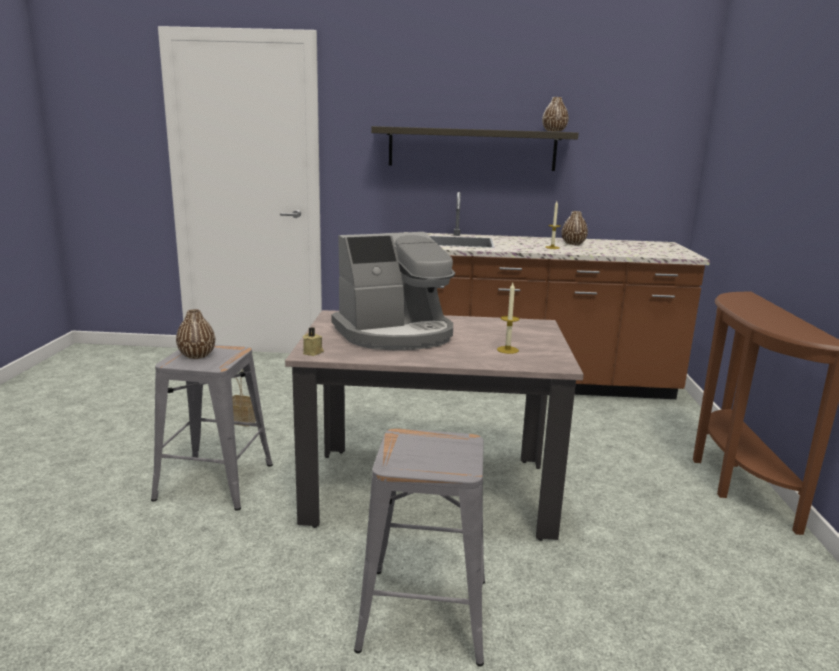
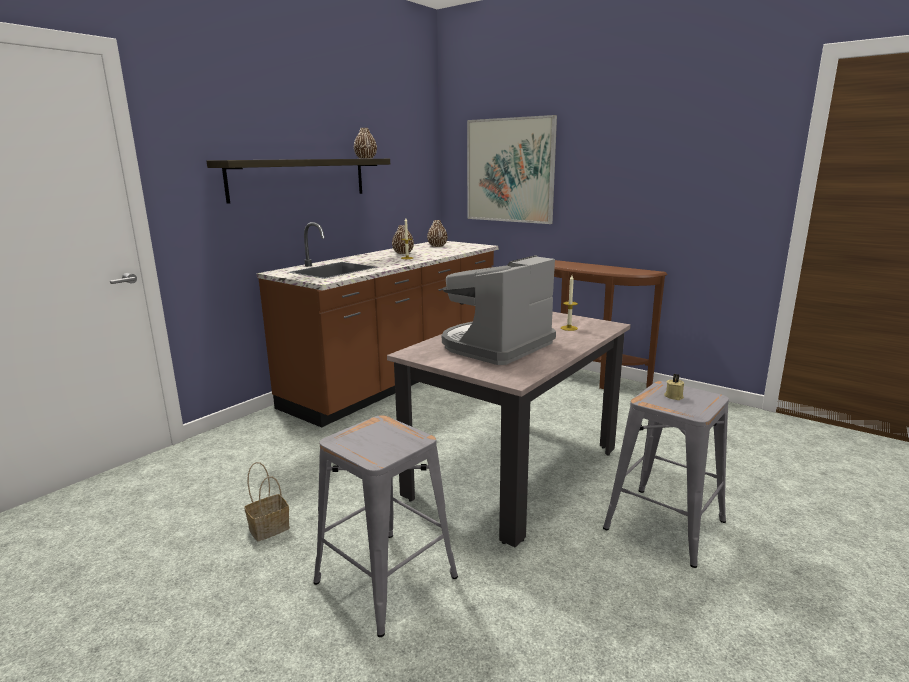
camera: 55 degrees left, 0 degrees up
(197, 355) = (369, 443): brown vase -> brown vase (437, 246)
(313, 352) = (513, 378): beige candle -> beige candle (673, 396)
(395, 334) = (495, 346): coffee machine -> coffee machine turned 150 degrees counterclockwise
(749, 157) = (510, 170): none -> picture

